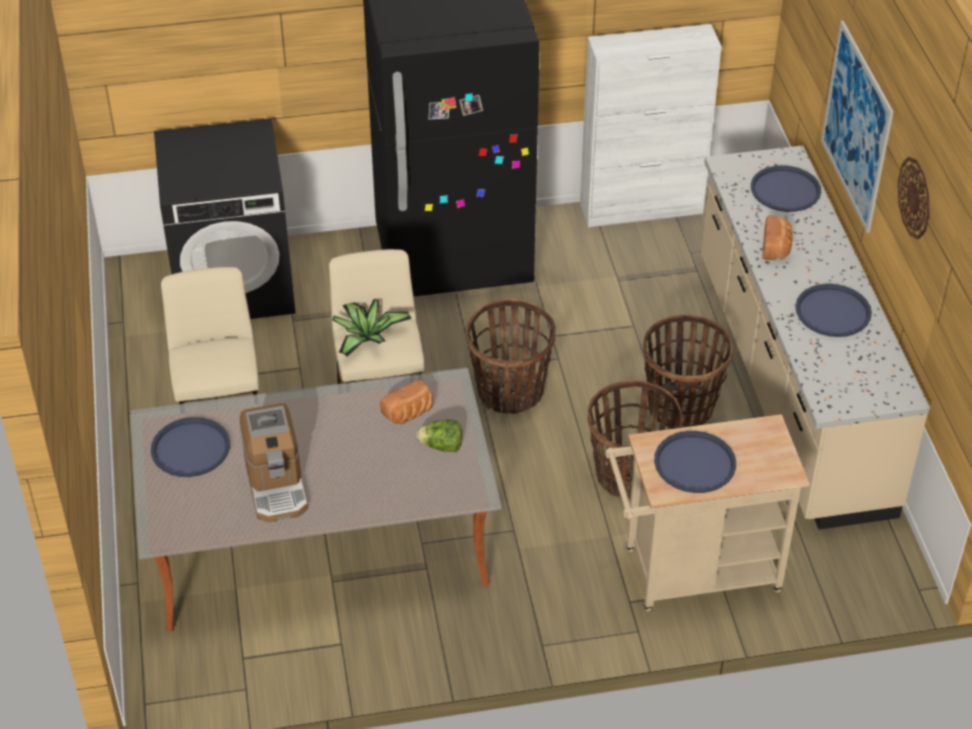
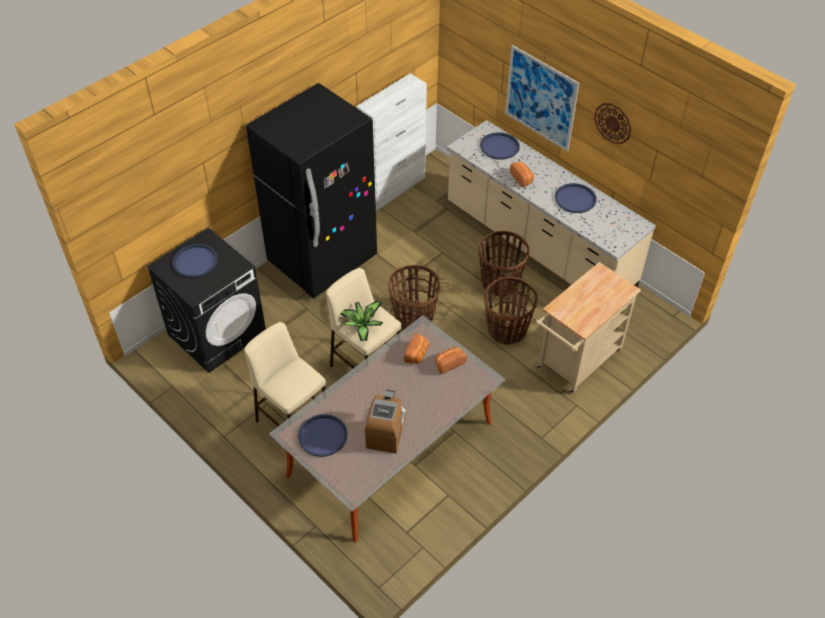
camera: 35 degrees left, 5 degrees up
(276, 485) = (386, 430): coffee machine -> coffee machine turned 120 degrees counterclockwise
(441, 446) = (449, 363): lettuce -> bread
(694, 463) = (584, 306): blue tray -> blue tray (195, 261)

